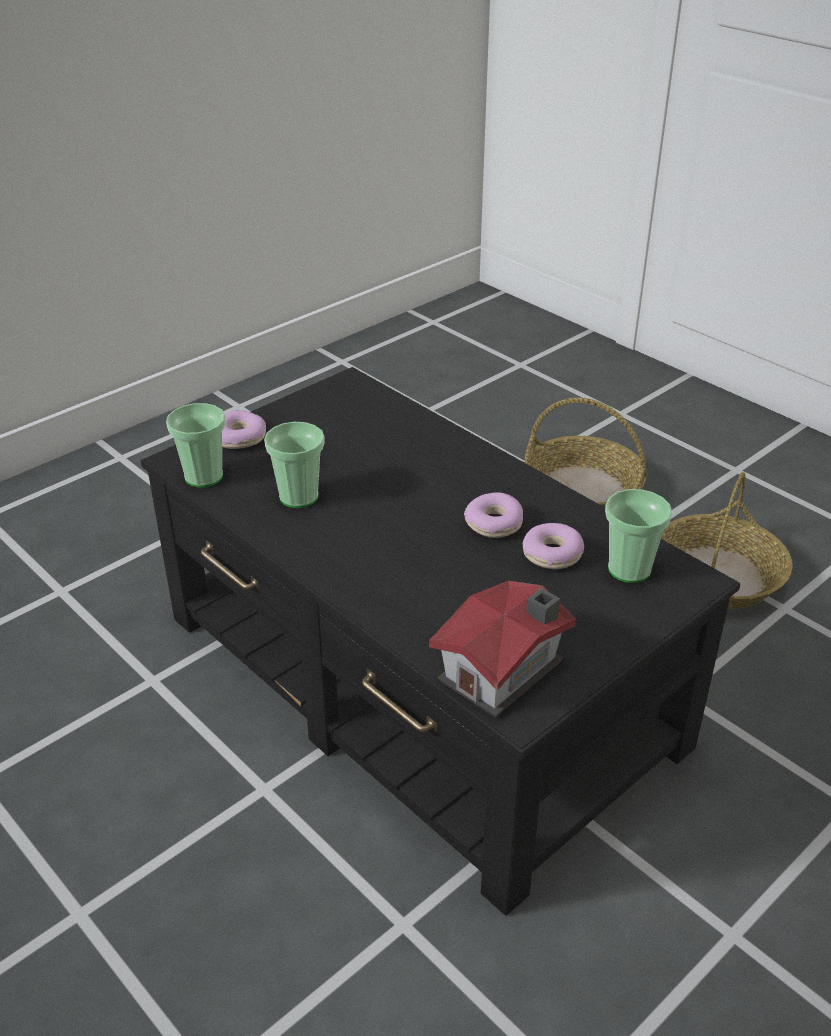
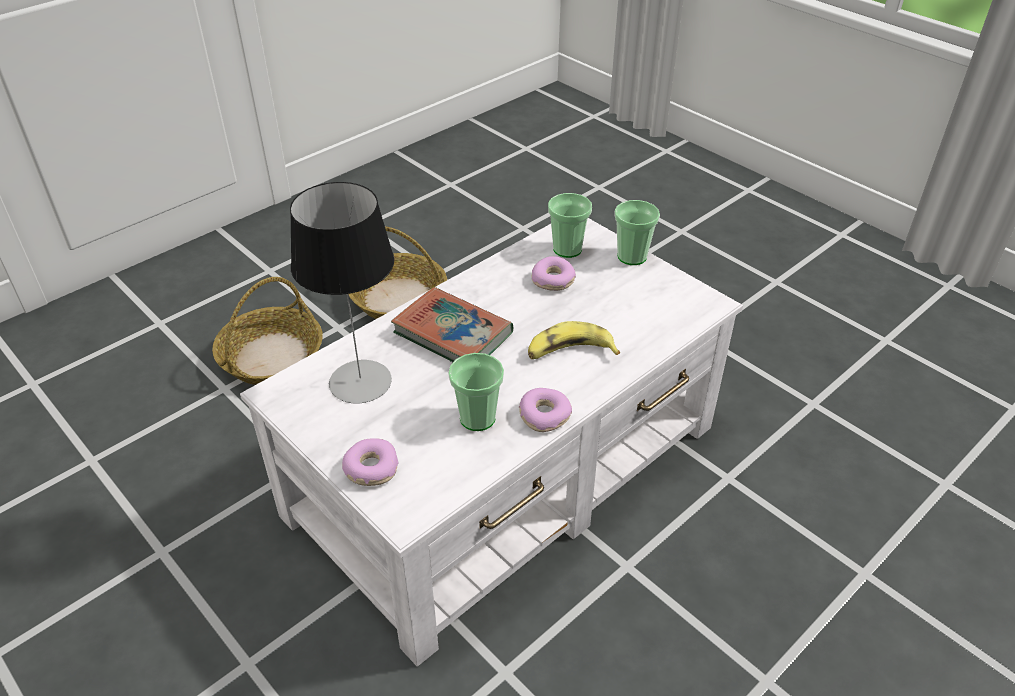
camera: 90 degrees left, 5 degrees up
(204, 476) = (440, 491): cup -> cup (632, 256)
(361, 425) = (360, 381): none -> table lamp
(404, 564) = (569, 352): none -> banana
(417, 682) = (508, 470): black coffee table -> white coffee table
(437, 477) = (453, 334): none -> book
(494, 524) = (517, 305): donut -> donut (544, 415)
(505, 671) = (677, 307): toy house -> none

